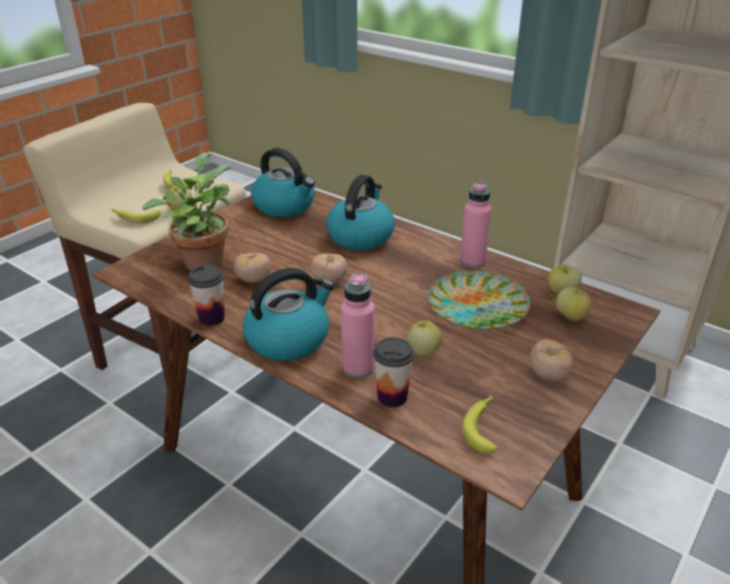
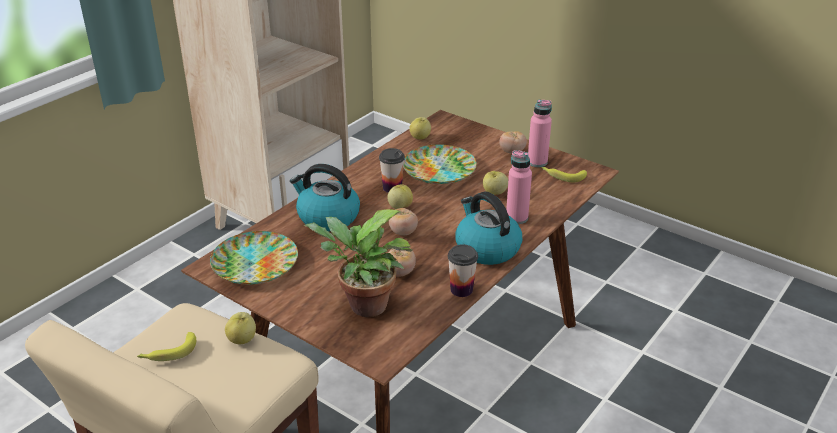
camera: 90 degrees left, 0 degrees up
(135, 218) = (256, 374): banana -> none
(285, 206) = (254, 263): kettle -> plate
(392, 396) = (543, 205): cup -> cup (392, 188)
(472, 261) = (376, 167): pink bottle -> pink bottle (537, 162)
(571, 316) = (449, 137): apple -> apple (400, 207)

